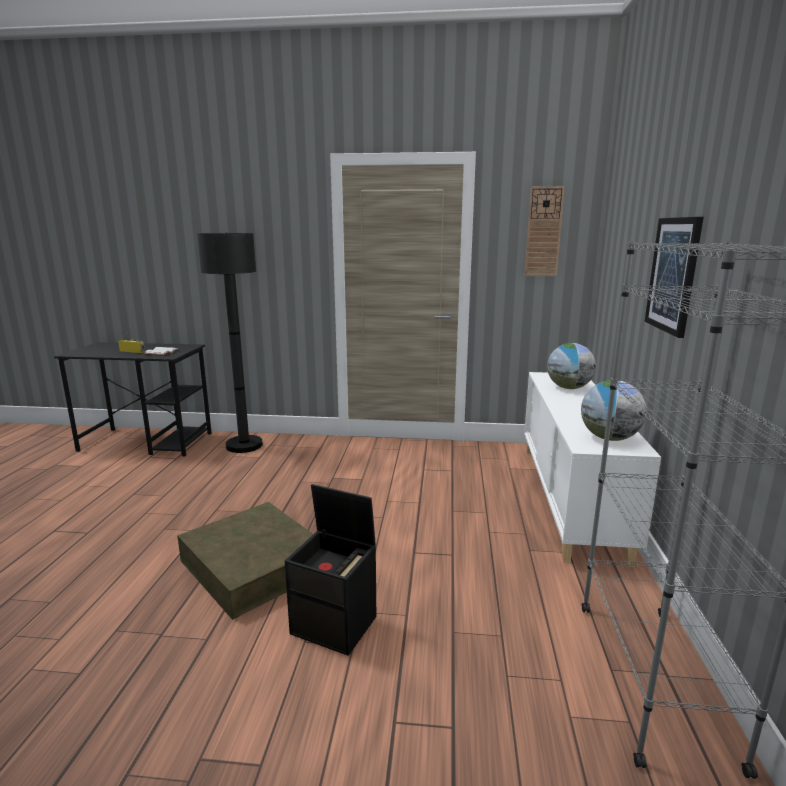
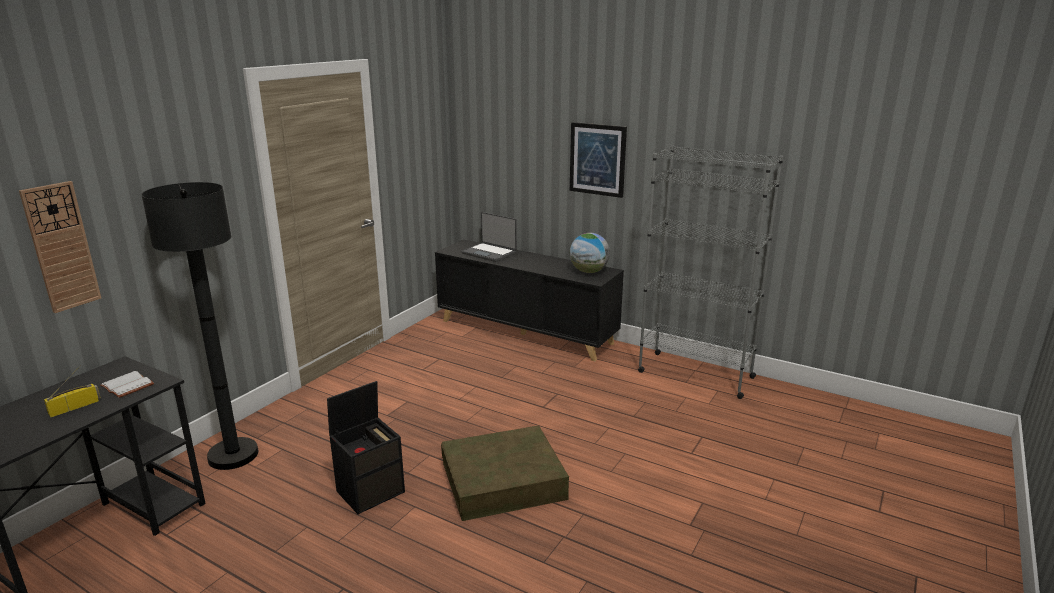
camera: 65 degrees left, 5 degrees up
(336, 625) = (602, 455): black storage box -> black storage box (371, 490)
(543, 232) = (418, 127): wall clock -> wall clock (61, 247)
(568, 388) = (490, 253): globe -> laptop
(570, 498) = (526, 332): white cabinet -> black cabinet

